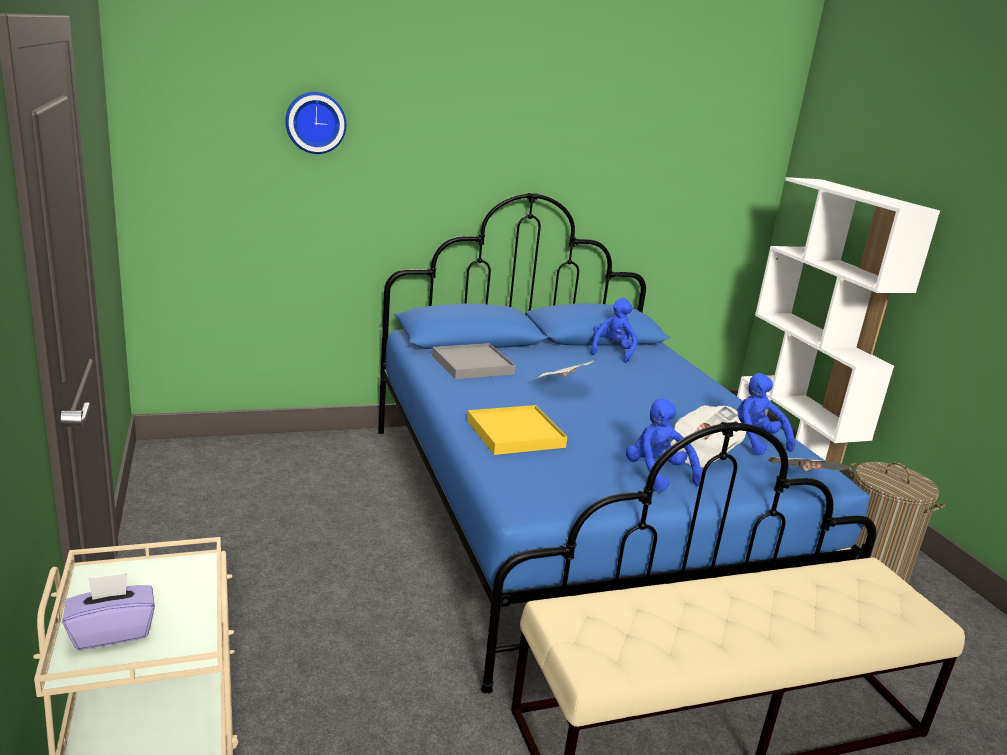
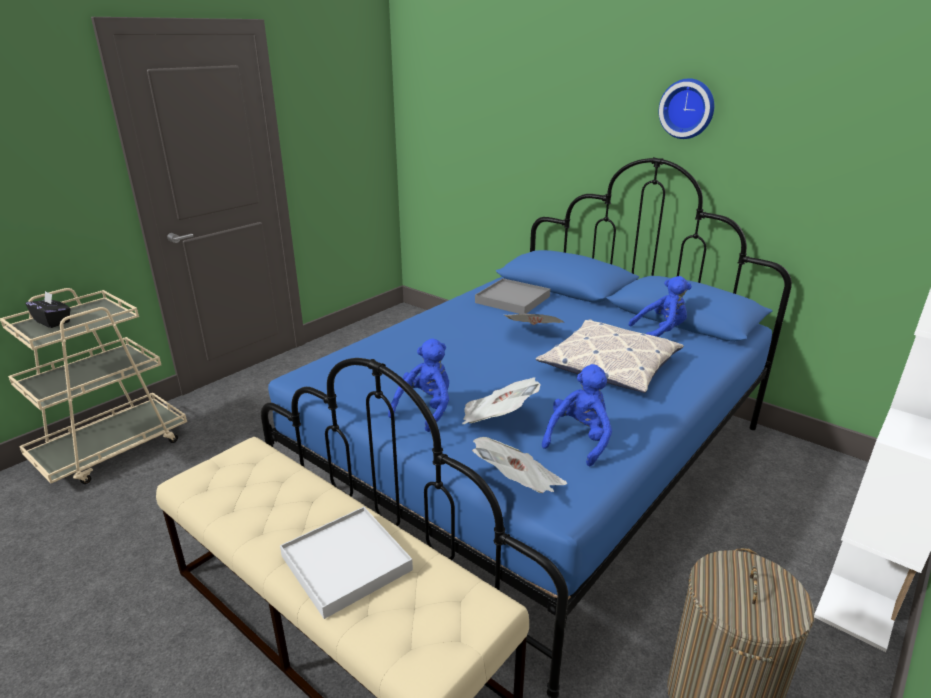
camera: 60 degrees right, 5 degrees up
(112, 632) = (53, 321): purple tissue box -> black tissue box
(315, 122) = (495, 89): wall clock -> wall clock (687, 108)
(515, 434) = (414, 344): yellow tray -> none
(650, 388) = (610, 365): none -> pillow
(796, 610) = (346, 563): none -> white tray

